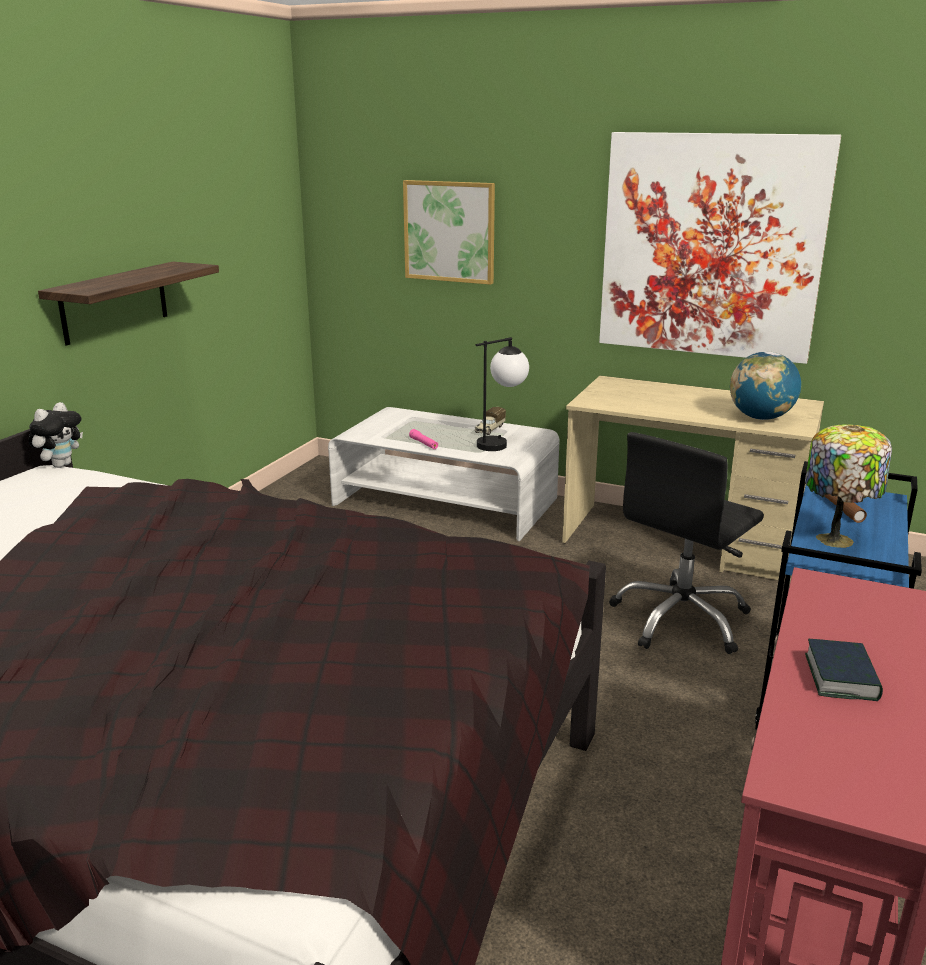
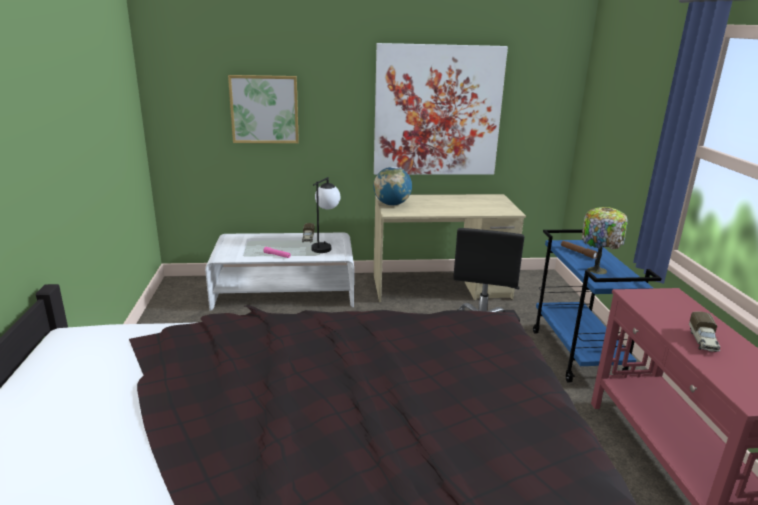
camera: 30 degrees left, 0 degrees up
(61, 465) = (72, 326): plush toy -> none
(114, 302) = (64, 184): shelf -> none
(761, 418) = (489, 208): globe -> globe (392, 204)
(841, 677) = (703, 341): book -> toy truck

